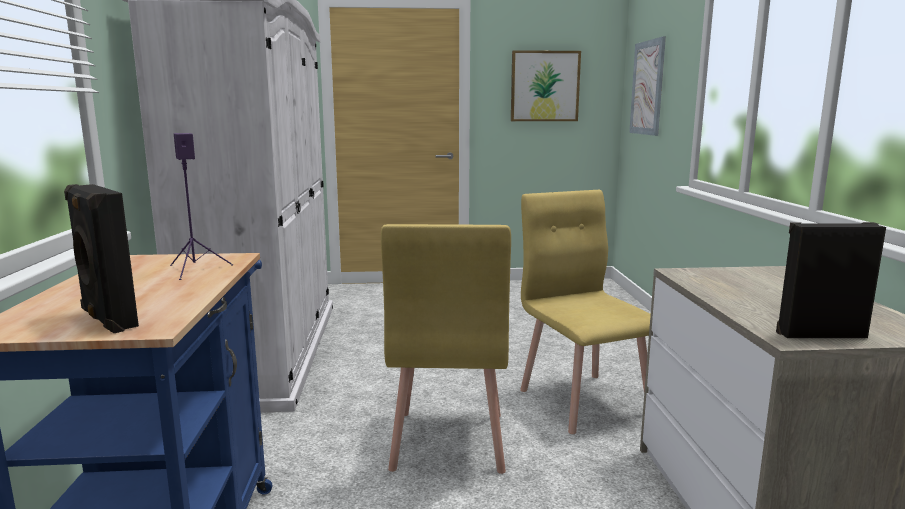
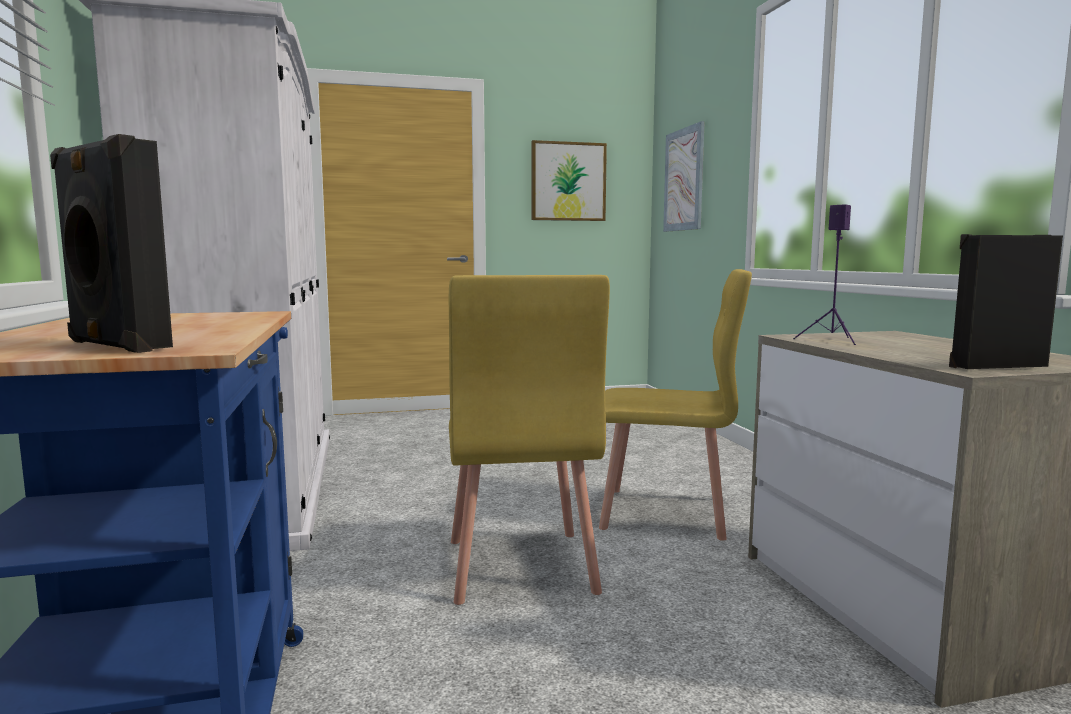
camera: 10 degrees left, 5 degrees down
(195, 270) = (213, 319): purple speaker -> purple speaker (832, 340)
(584, 401) = (665, 513): yellow chair -> yellow chair turned 135 degrees clockwise

